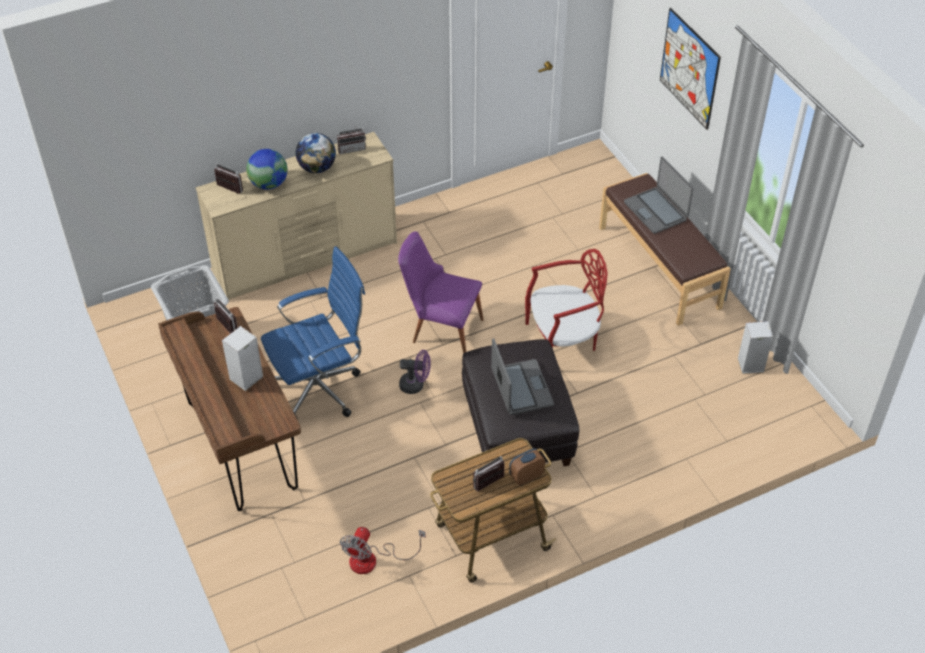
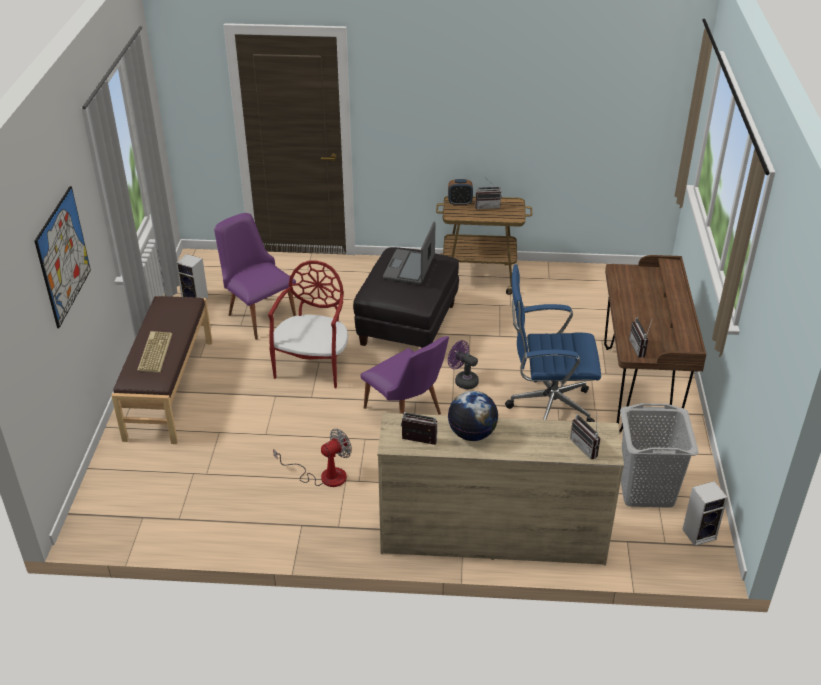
camera: 150 degrees left, 10 degrees down
(246, 379) = (636, 305): speaker -> speaker (699, 533)
(269, 184) = (536, 436): globe -> none
(373, 560) = (569, 293): fan -> fan (324, 476)
(563, 341) = (313, 366): red chair -> red chair turned 90 degrees clockwise
(656, 211) = (154, 352): laptop -> keyboard
(672, 375) = (258, 314): none -> purple chair

